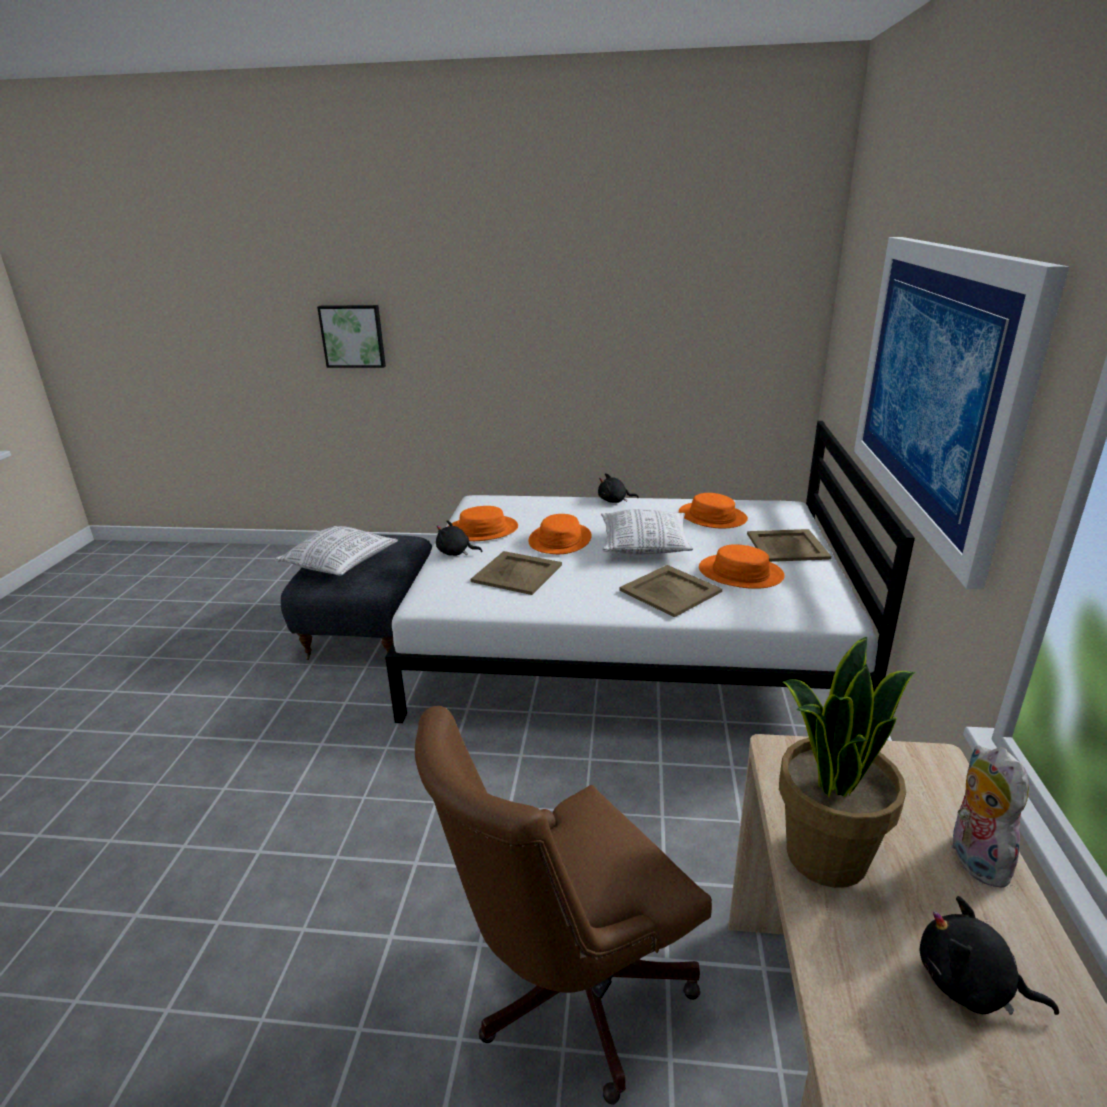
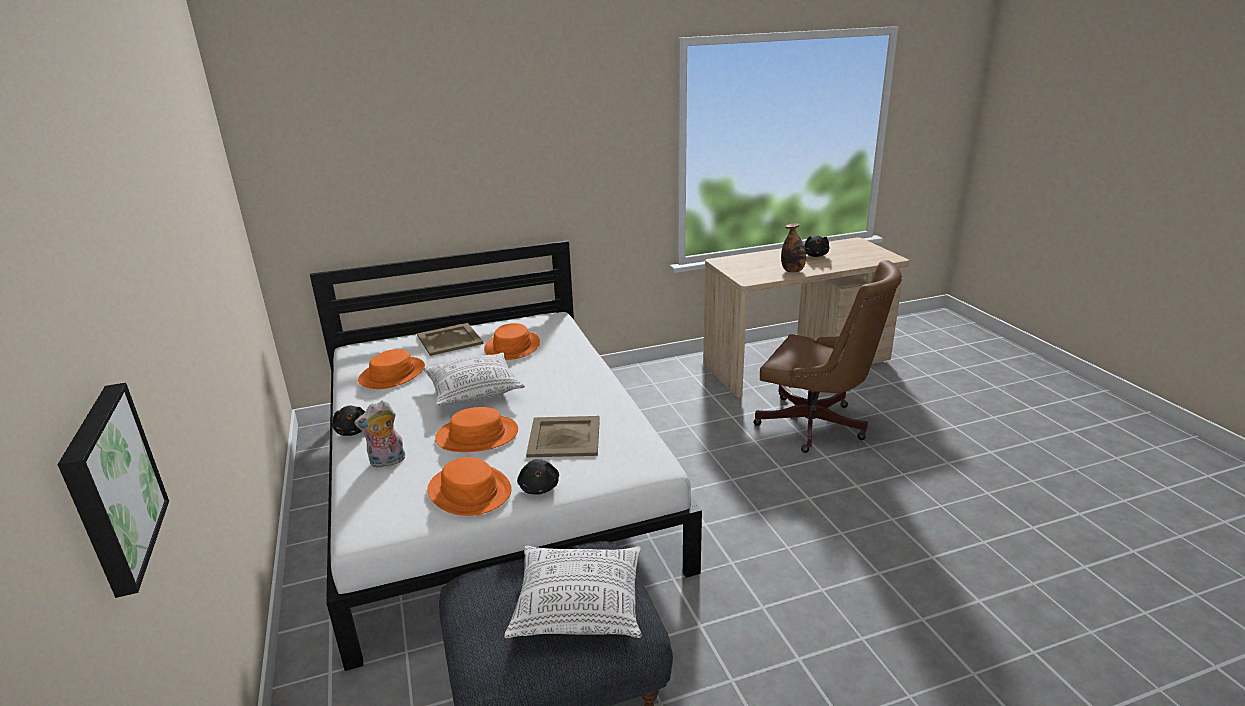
camera: 115 degrees left, 0 degrees up
(671, 591) = (556, 365): beige tray -> none
(825, 854) = (792, 271): potted plant -> bottle
(936, 386) = (536, 159): picture -> none
(972, 857) = (764, 256): plush toy -> plush toy (387, 462)

